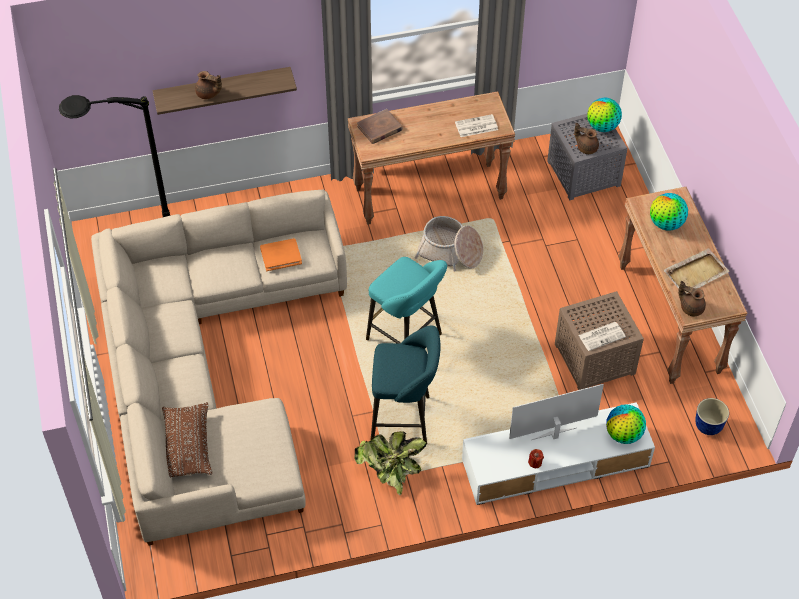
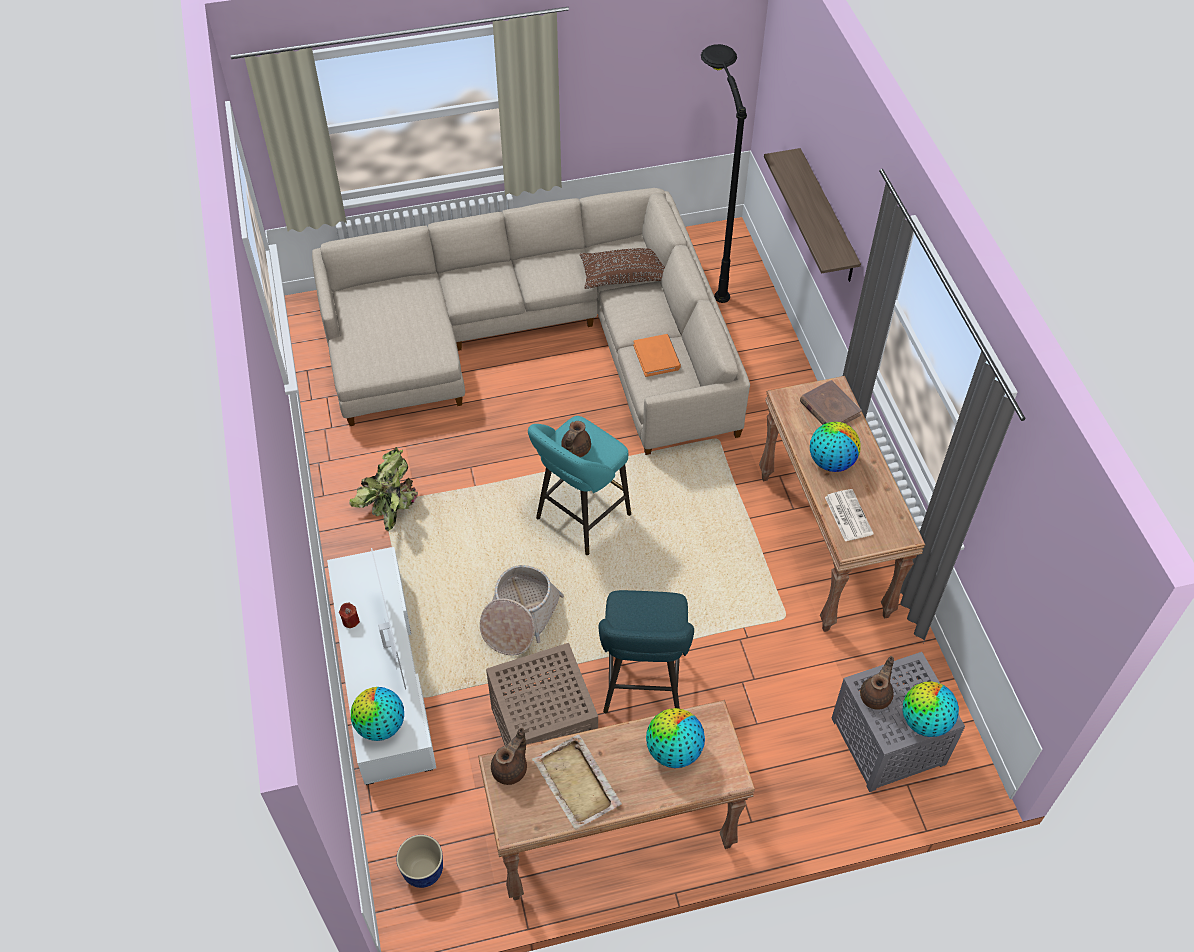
camera: 90 degrees right, 0 degrees up
(188, 445) = (397, 293): brown pillow -> brown pillow (625, 275)
(208, 94) = (799, 193): brown teapot -> brown teapot (575, 449)
(405, 419) = (461, 517): turquoise stool -> turquoise stool (642, 687)
(429, 131) = (831, 462): none -> globe
(450, 252) = (722, 567): basket -> basket (519, 618)
(602, 336) = (518, 691): newspaper -> none

